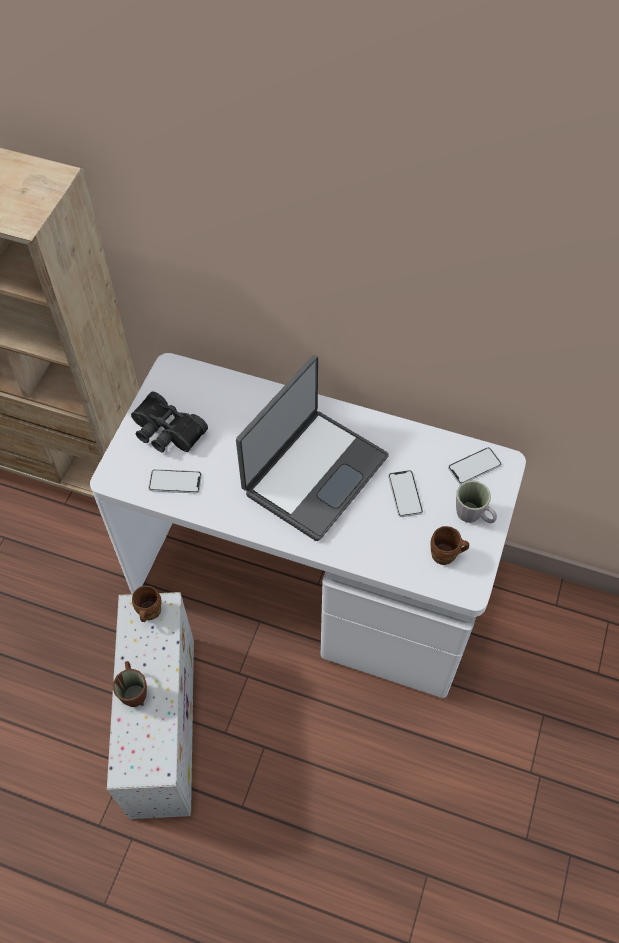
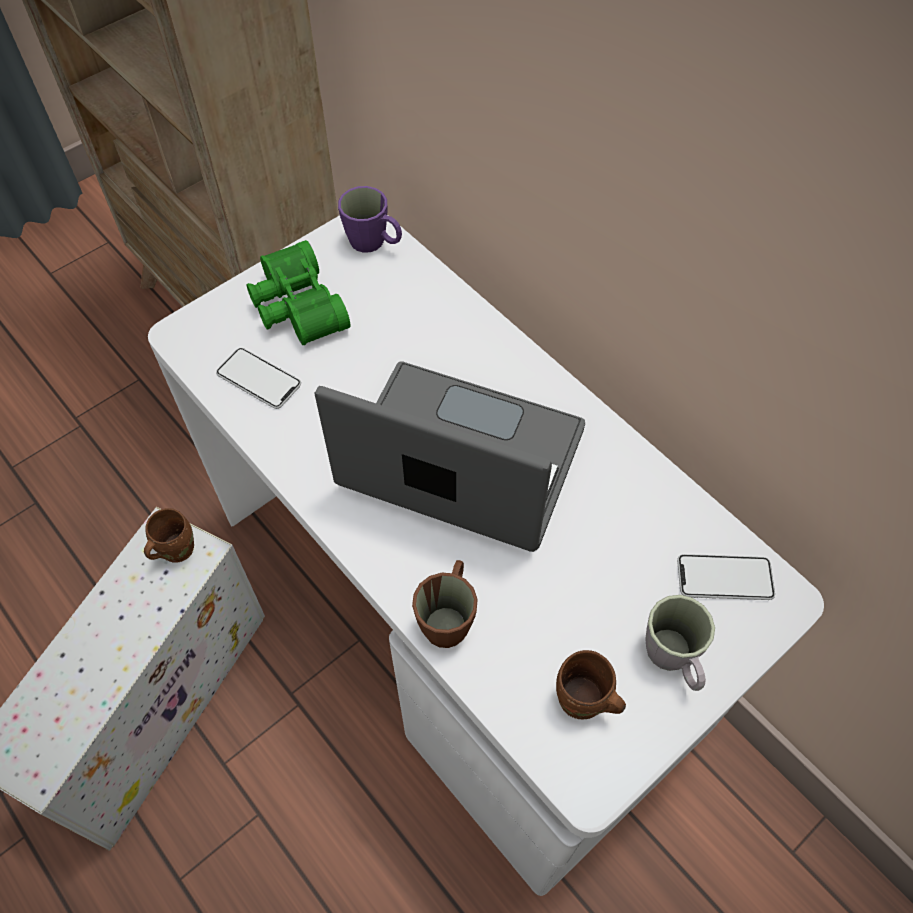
camera: 30 degrees right, 0 degrees up
(133, 690) = (84, 644): brown mug -> brown mug (448, 616)
(166, 433) = (295, 307): black binoculars -> green binoculars
(184, 375) = (374, 243): none -> purple mug
(313, 473) = (460, 462): laptop -> laptop turned 135 degrees counterclockwise
(405, 494) = (580, 565): phone -> none

